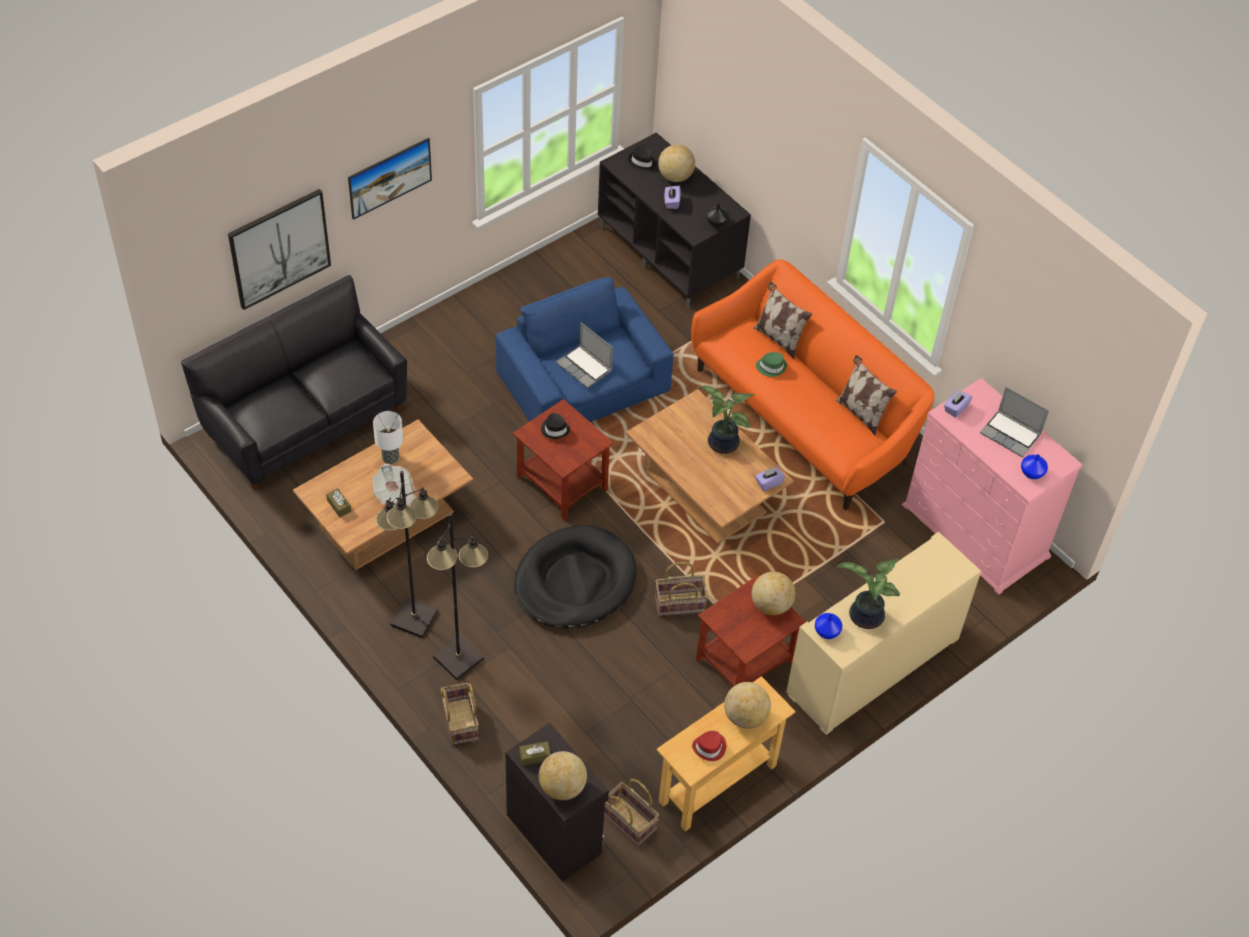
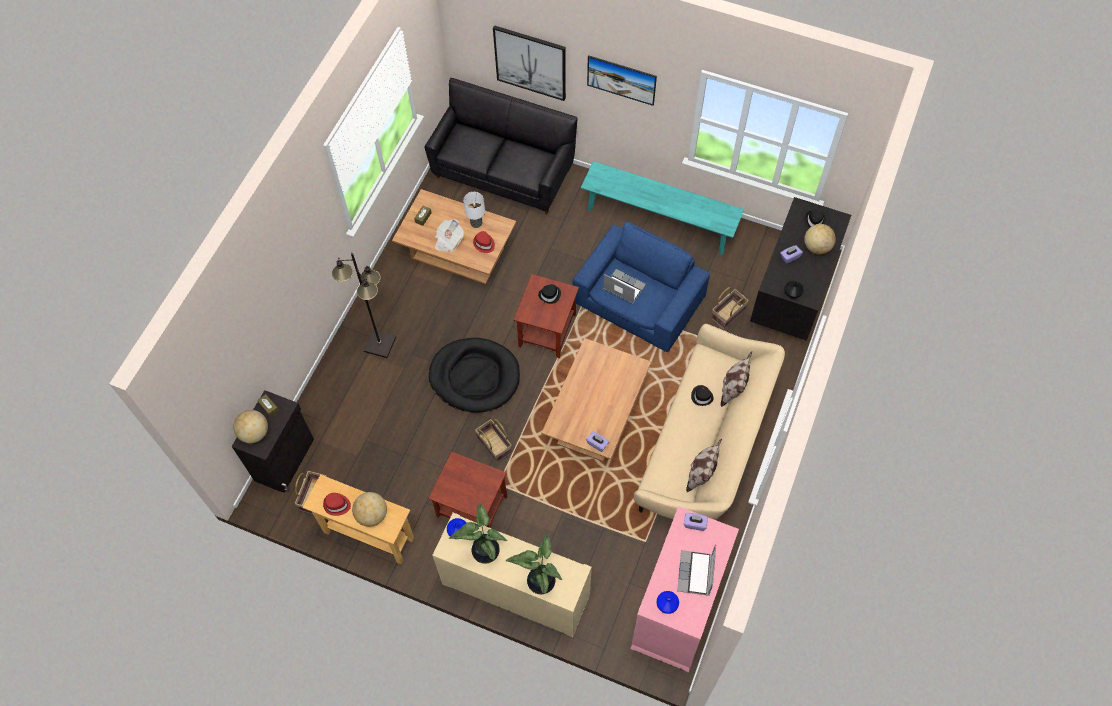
camera: 65 degrees right, 10 degrees up
(413, 618) = (395, 306): black floor lamp -> none
(427, 463) = (484, 244): none -> red hat
(459, 721) = (335, 369): basket -> basket (727, 314)
(493, 315) = (659, 221): none -> turquoise bench
(585, 367) = (623, 287): laptop -> laptop turned 105 degrees clockwise
(721, 444) = (612, 398): potted plant -> potted plant (539, 580)
(771, 367) = (702, 396): green hat -> black hat
(771, 605) = (485, 492): globe -> none
(804, 417) = (705, 446): orange sofa -> beige sofa

